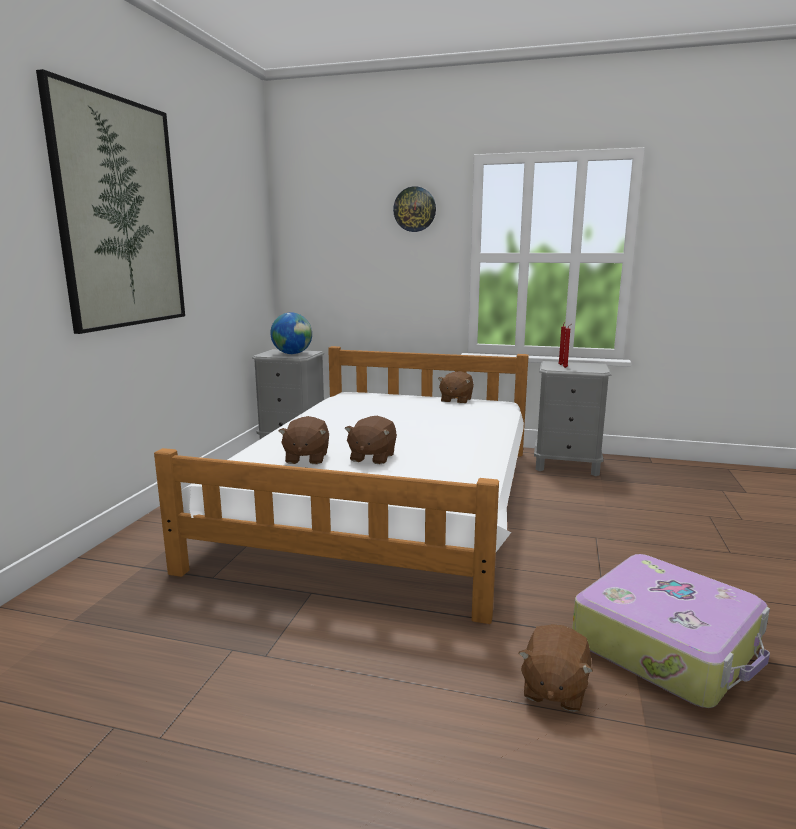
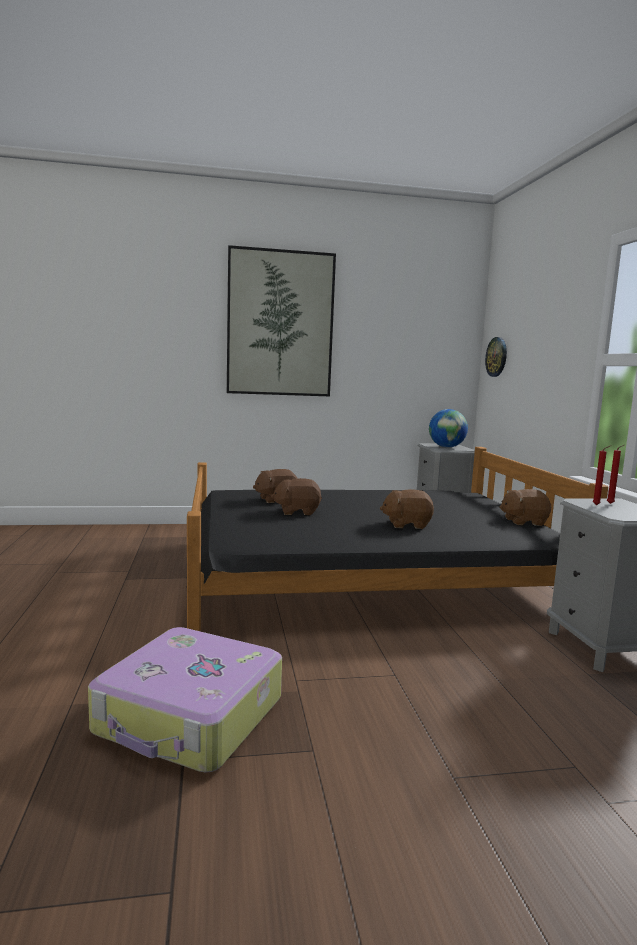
camera: 65 degrees right, 5 degrees down
(386, 501) = (364, 576): white bed -> black bed
(414, 209) = (562, 307): wall clock -> wall clock (497, 357)
(553, 689) = (110, 665): brown plush toy -> brown plush toy (406, 524)

